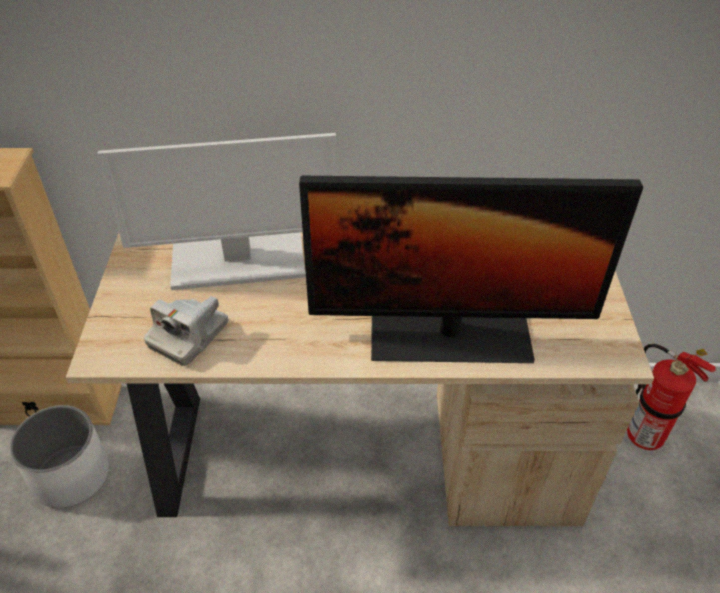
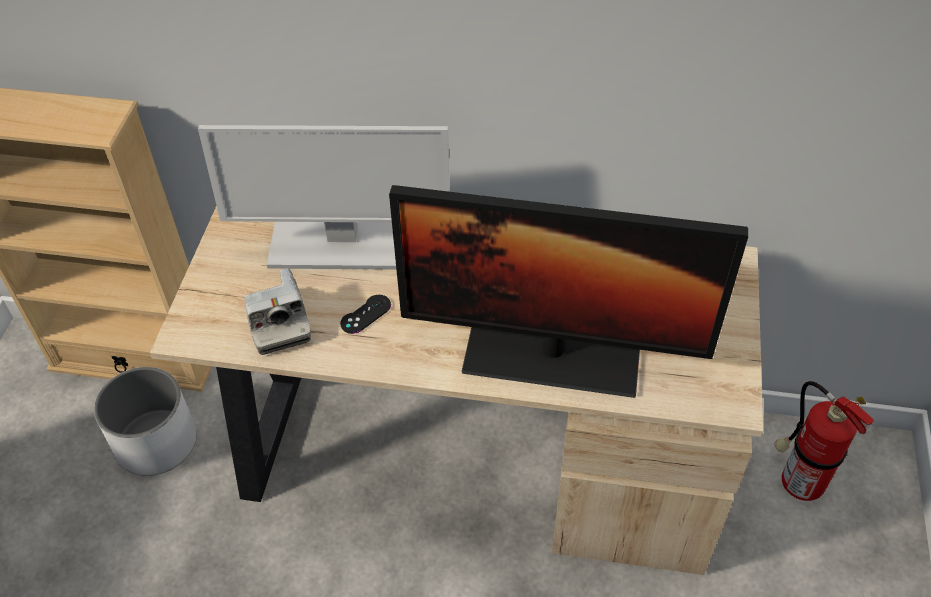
camera: 10 degrees right, 5 degrees up
(189, 336) = (278, 323): camera -> camera turned 60 degrees counterclockwise
(271, 319) = (365, 314): none -> black game controller

